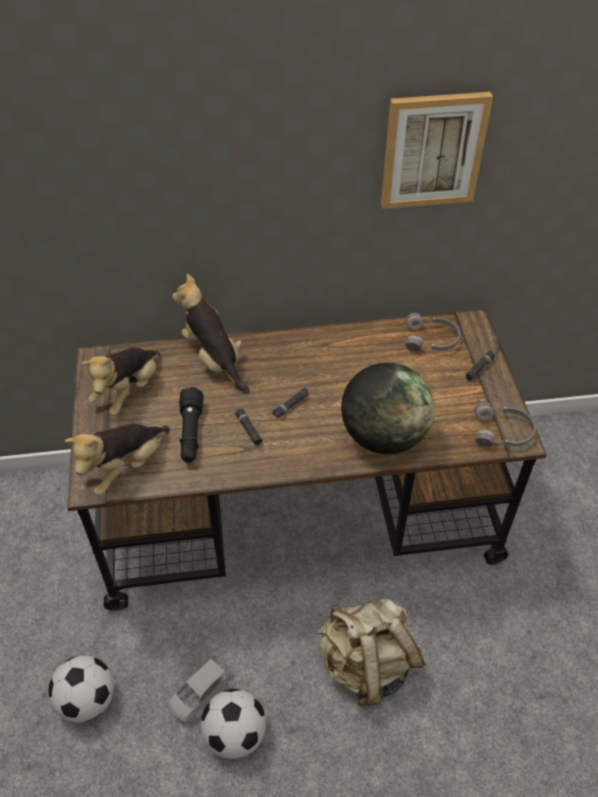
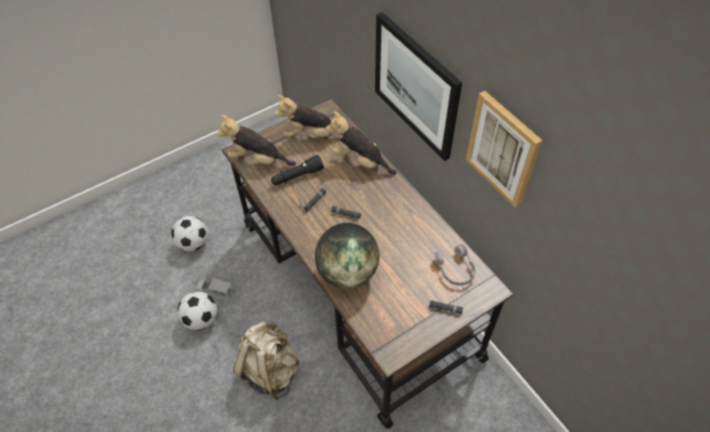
camera: 65 degrees right, 5 degrees up
(214, 359) = (360, 161): plush toy -> plush toy turned 90 degrees counterclockwise
(261, 187) = (416, 86): none -> picture
(503, 432) = (391, 342): grey headphones -> none

